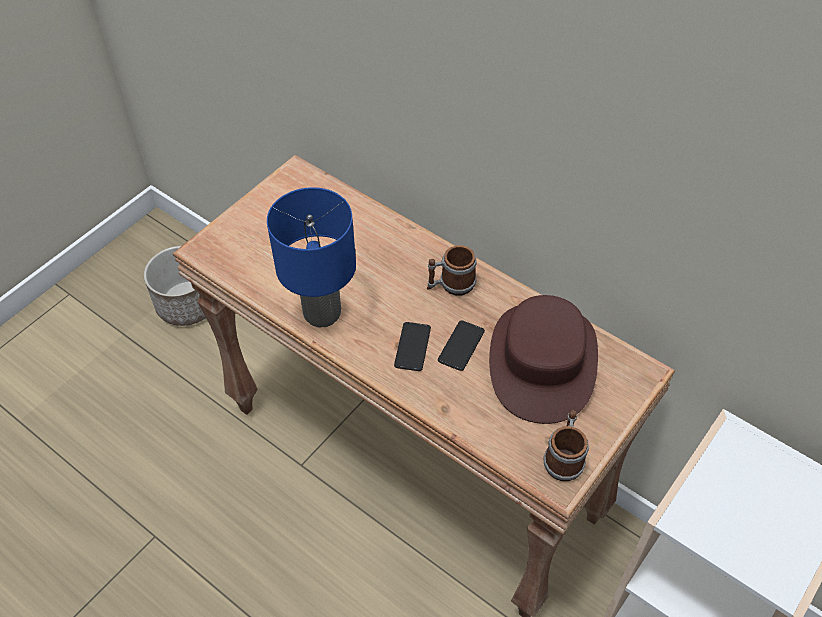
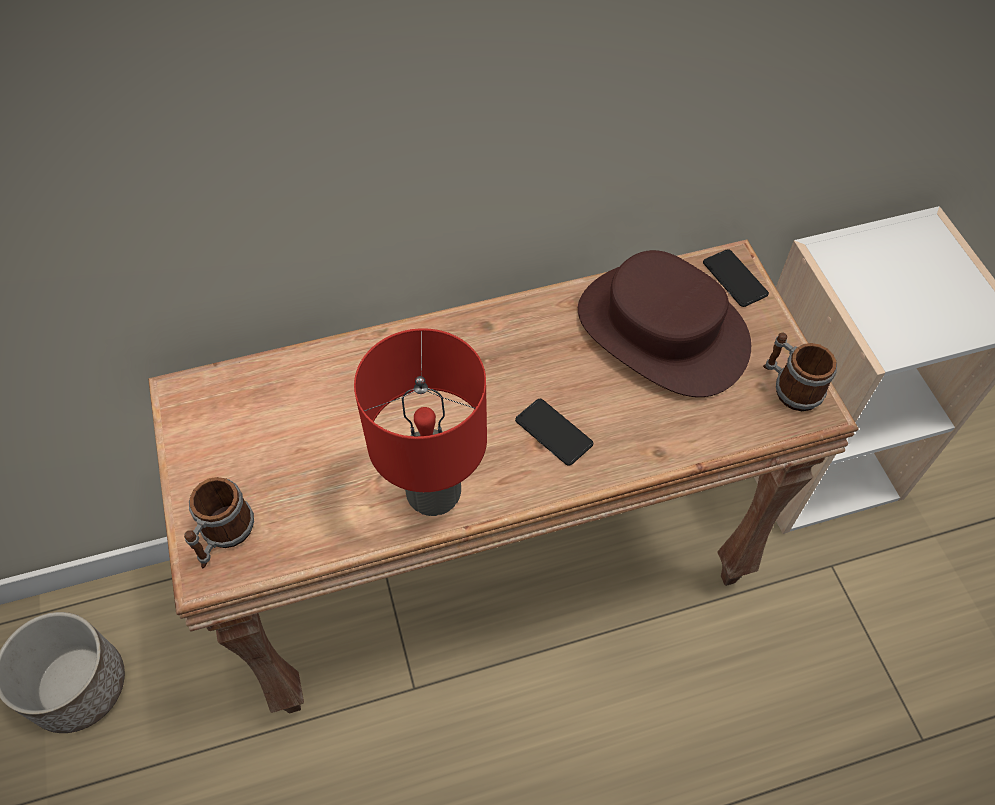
camera: 55 degrees left, 5 degrees up
(324, 315) = (436, 492): blue table lamp -> red table lamp
(451, 285) = (498, 346): mug -> mug (223, 535)
(461, 346) = (588, 387): phone -> phone (734, 279)

